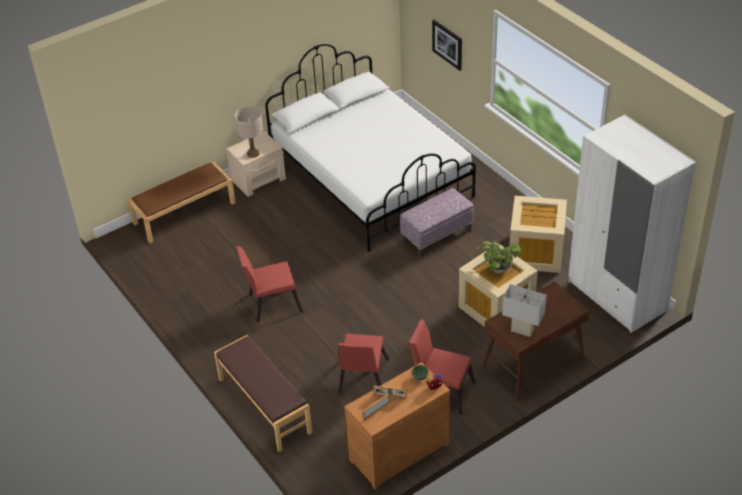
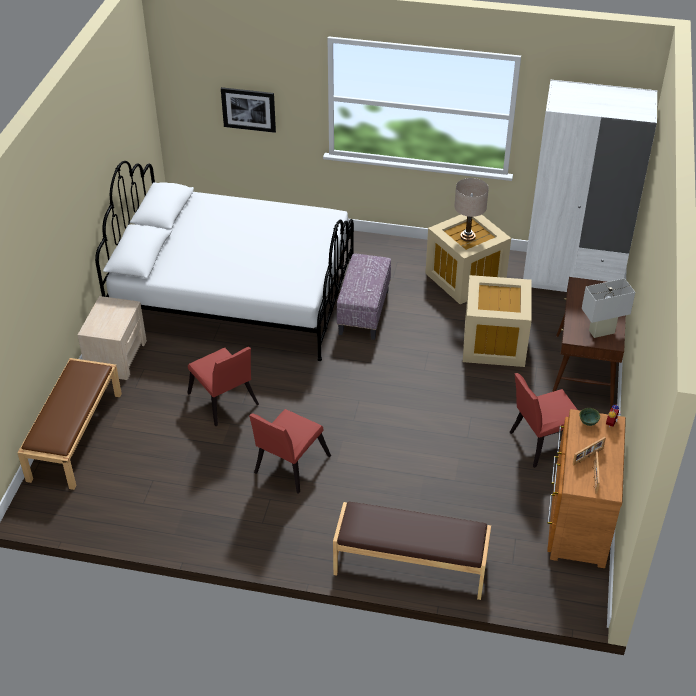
camera: 45 degrees left, 0 degrees up
(253, 154) = (116, 324): beige table lamp -> beige table lamp (468, 236)
(362, 378) = (465, 478): red chair -> red chair (224, 402)
(498, 269) = (497, 297): potted plant -> none

